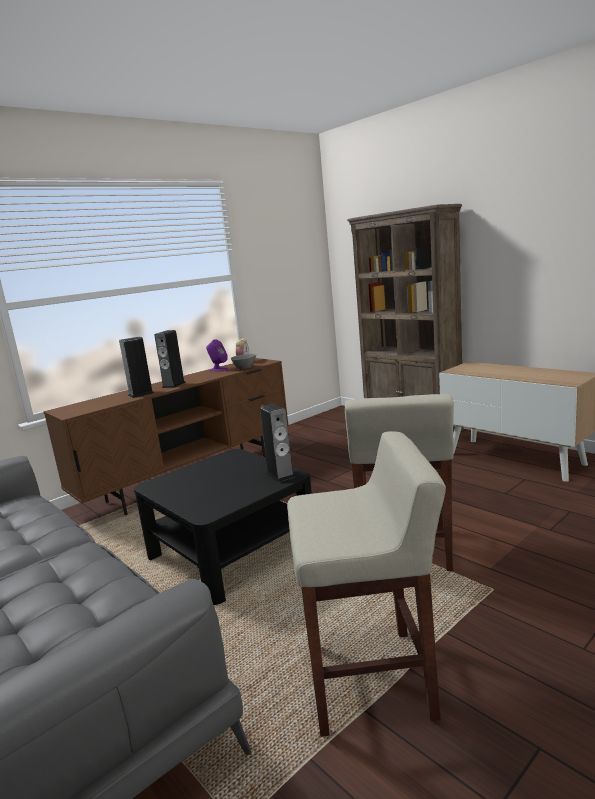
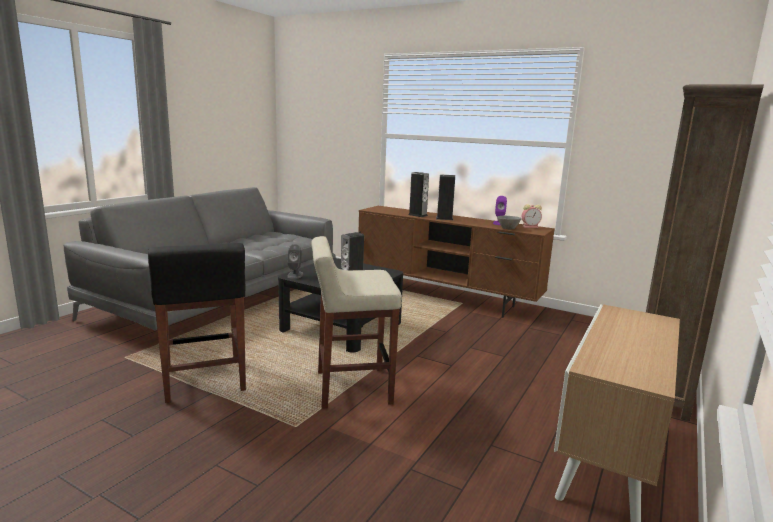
camera: 70 degrees right, 0 degrees up
(203, 511) = (295, 275): none -> grey speaker
(371, 680) = (204, 381): beige stool -> black stool

